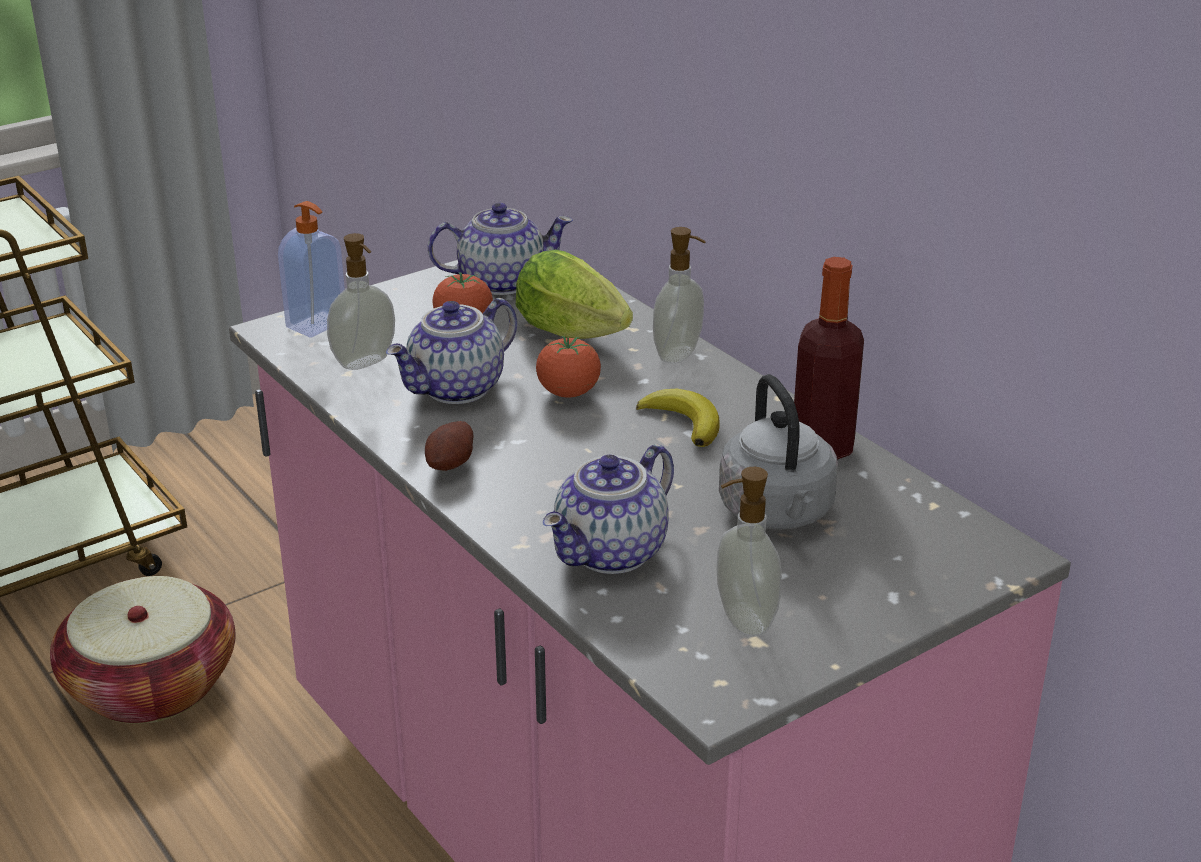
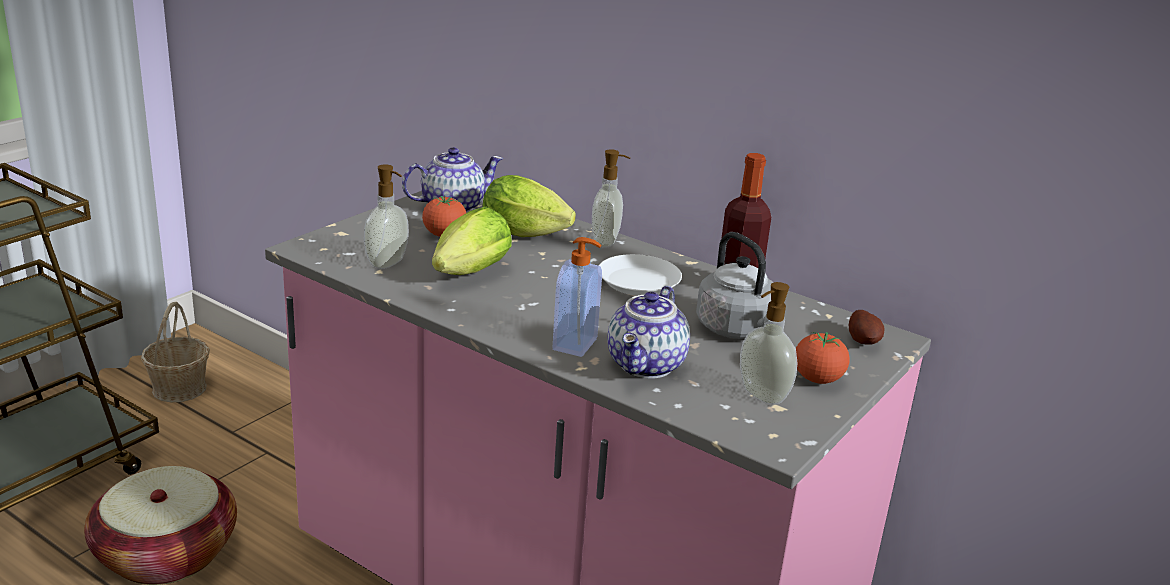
camera: 20 degrees left, 5 degrees down
(245, 468) = (180, 388): none -> basket
(318, 325) = (335, 242): soap dispenser -> soap dispenser (576, 345)
(452, 465) = (497, 322): potato -> potato (864, 341)
(457, 389) = (467, 275): teapot -> lettuce
(568, 393) = (548, 271): tomato -> tomato (817, 379)
(683, 422) = (638, 282): banana -> white plate

